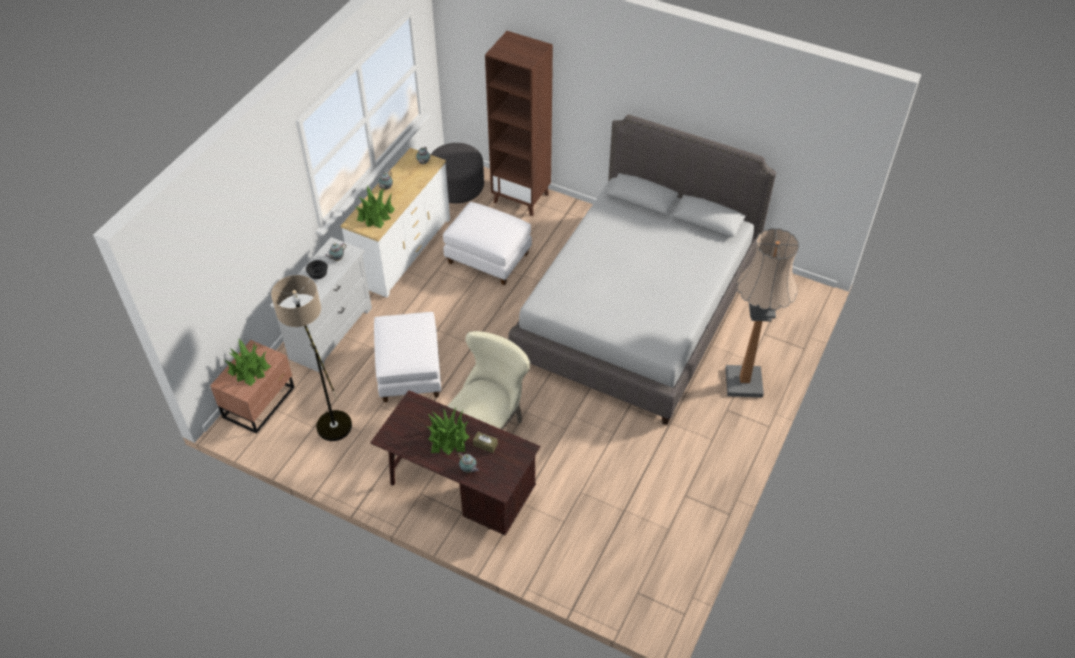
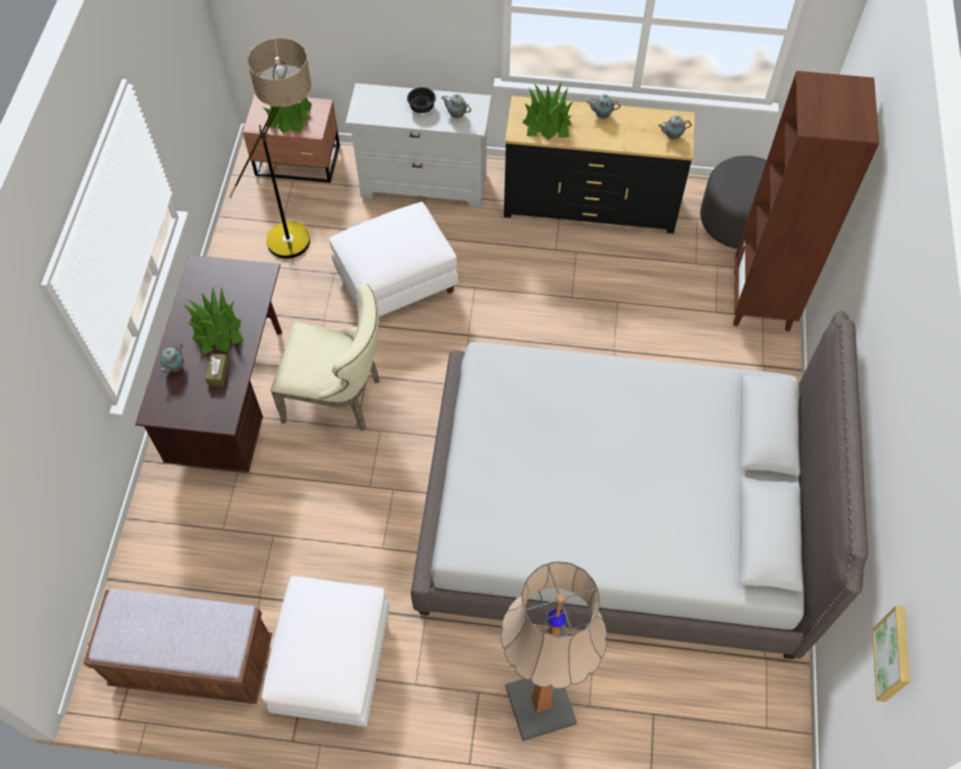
camera: 70 degrees right, 10 degrees up
(402, 251) = (590, 204): white dresser -> black dresser
(489, 258) = (626, 301): white ottoman -> white ottoman (334, 664)
(658, 560) = (193, 662): none -> brown bench
(821, 161) = (895, 655): none -> picture

